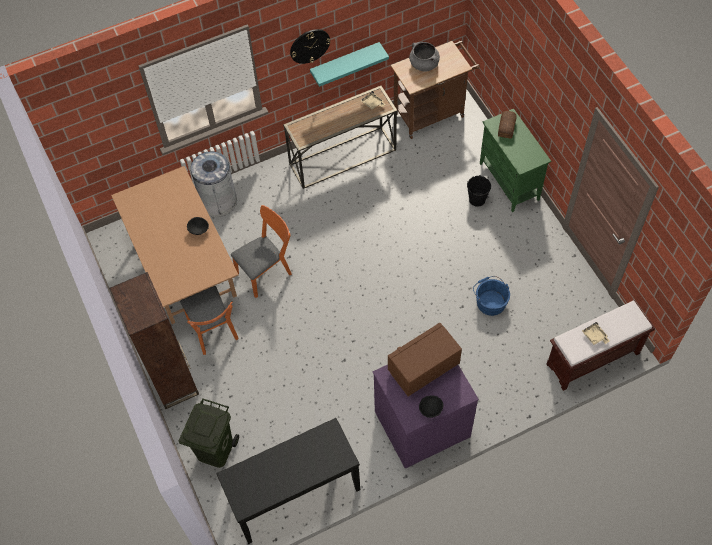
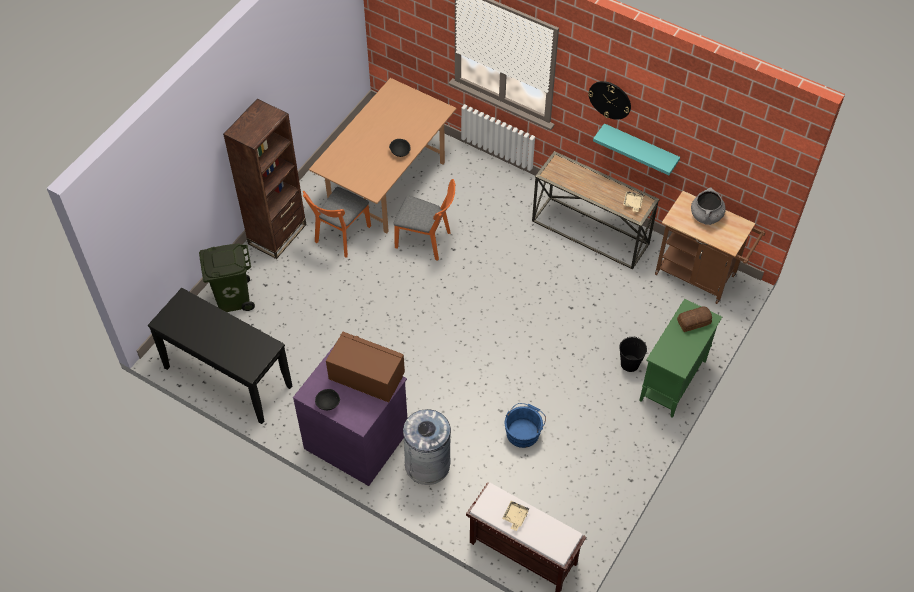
camera: 55 degrees right, 5 degrees down
(218, 201) = (470, 168): grey trash can -> grey trash can (427, 464)

